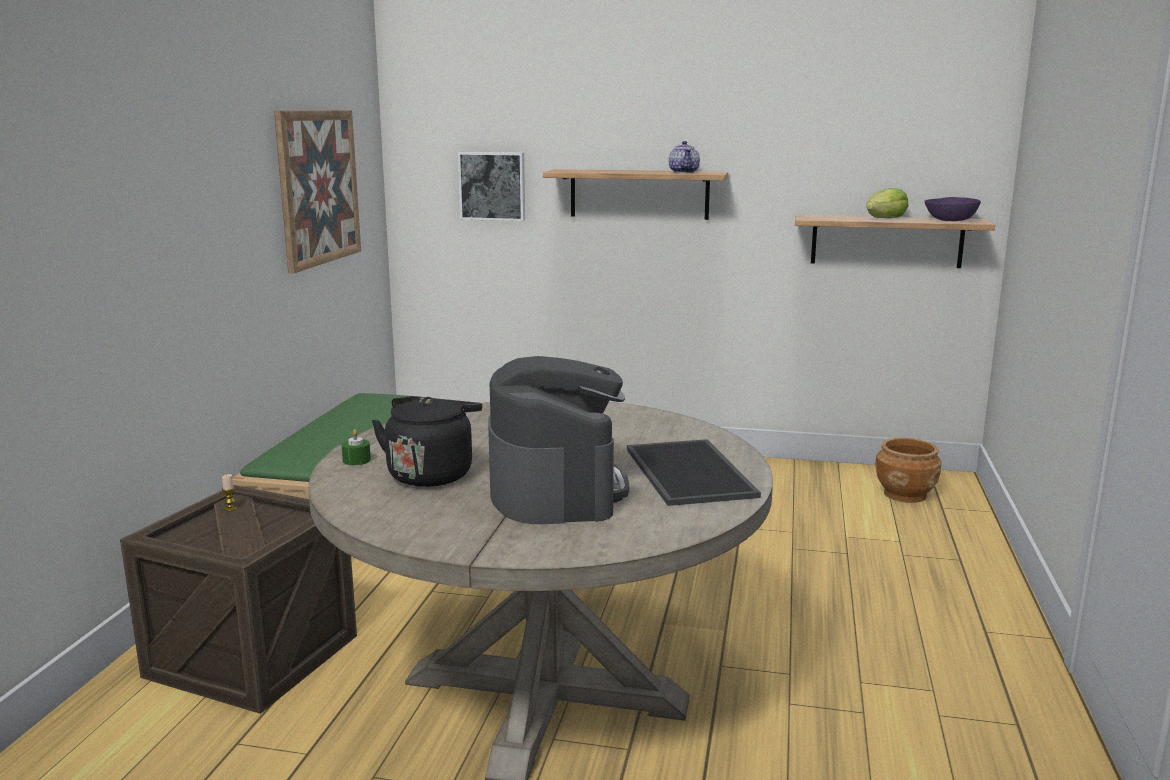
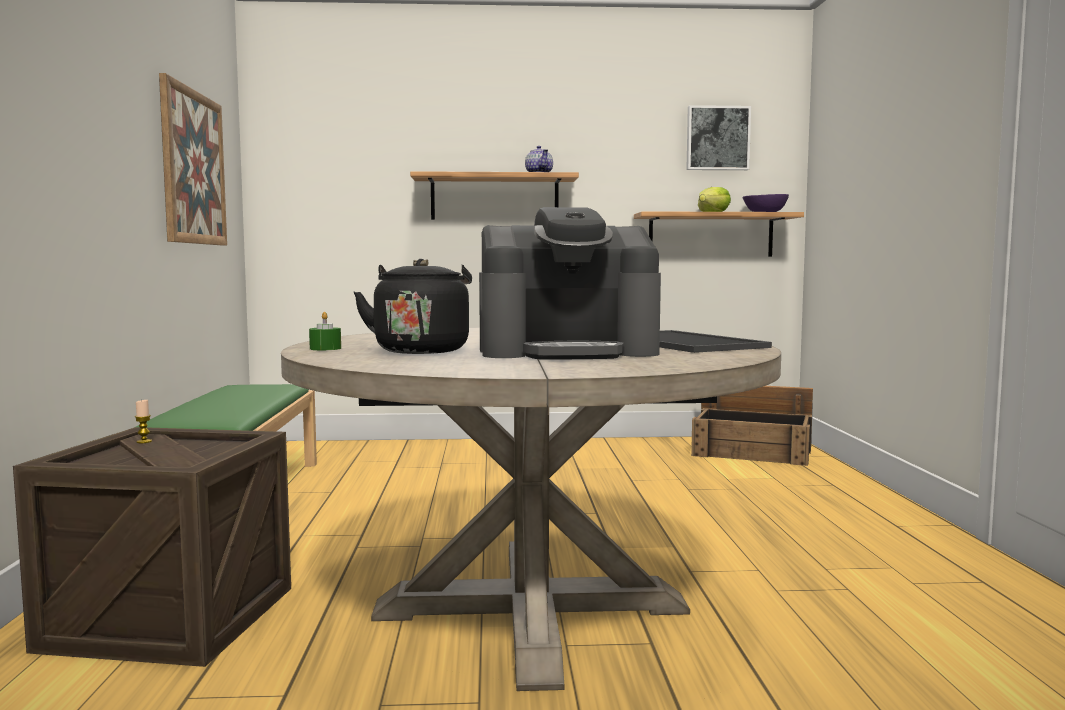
camera: 15 degrees left, 10 degrees down
(492, 186) = (354, 192): picture -> picture (717, 138)
(556, 489) = (568, 351): coffee machine -> coffee machine turned 105 degrees clockwise
(905, 494) = (753, 451): brown planter -> crate

